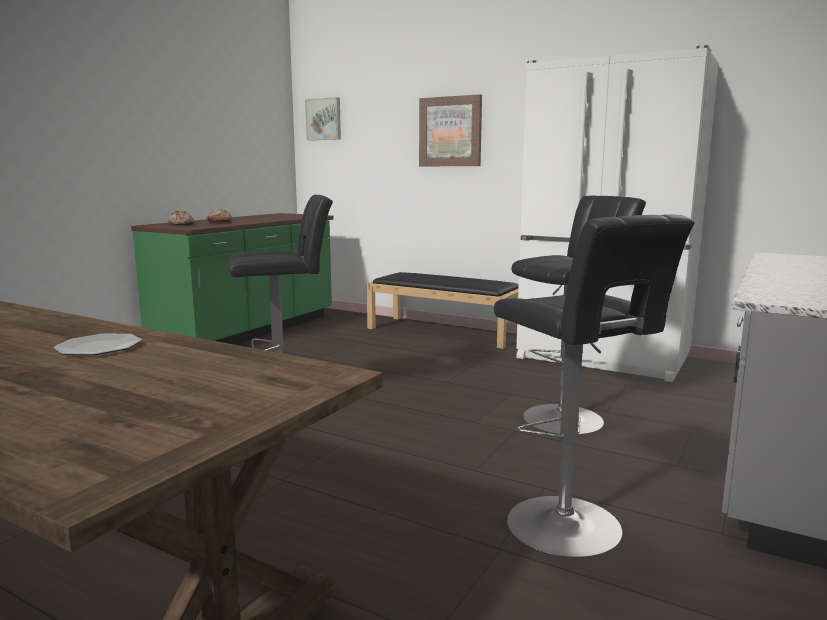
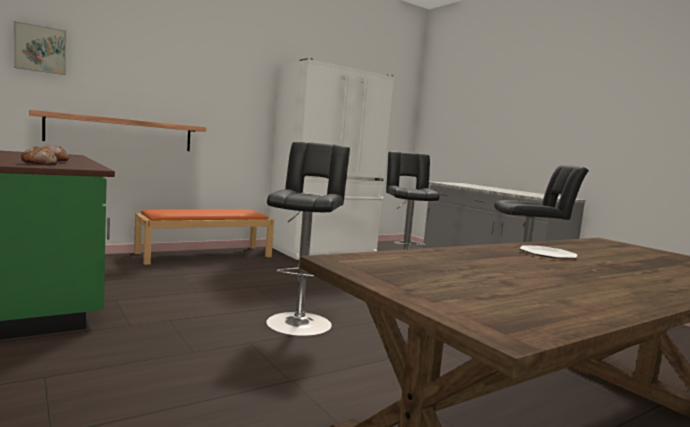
camera: 65 degrees left, 5 degrees down
(383, 190) = (121, 132): none -> shelf
(445, 331) = (205, 254): black bench -> orange bench
(450, 132) = (195, 89): picture -> none

